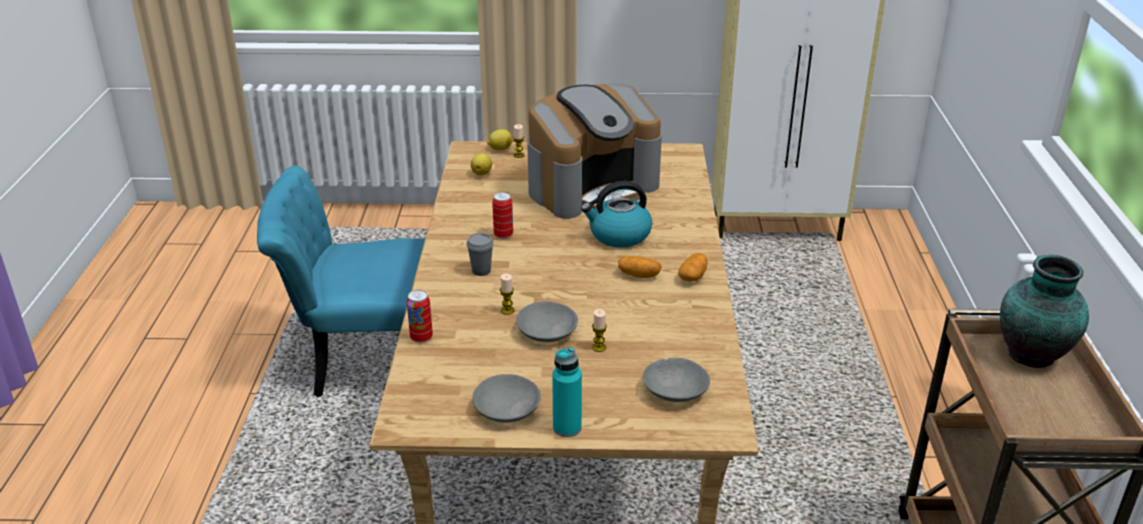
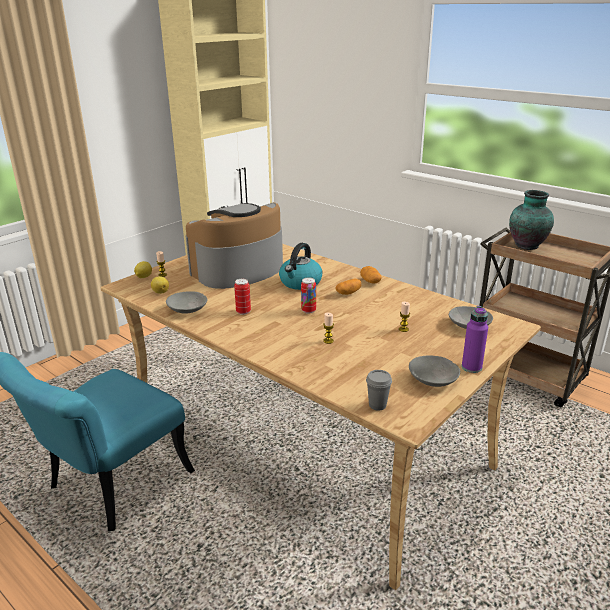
camera: 50 degrees left, 5 degrees down
(421, 338) = (317, 380): can -> can (308, 310)
(481, 271) = (272, 333): grey cup -> grey cup (377, 405)
(547, 333) = (369, 338): grey bowl -> grey bowl (188, 309)
(567, 428) = (471, 367): turquoise bottle -> purple bottle
(592, 187) = (238, 270): coffee machine -> coffee machine turned 135 degrees counterclockwise

